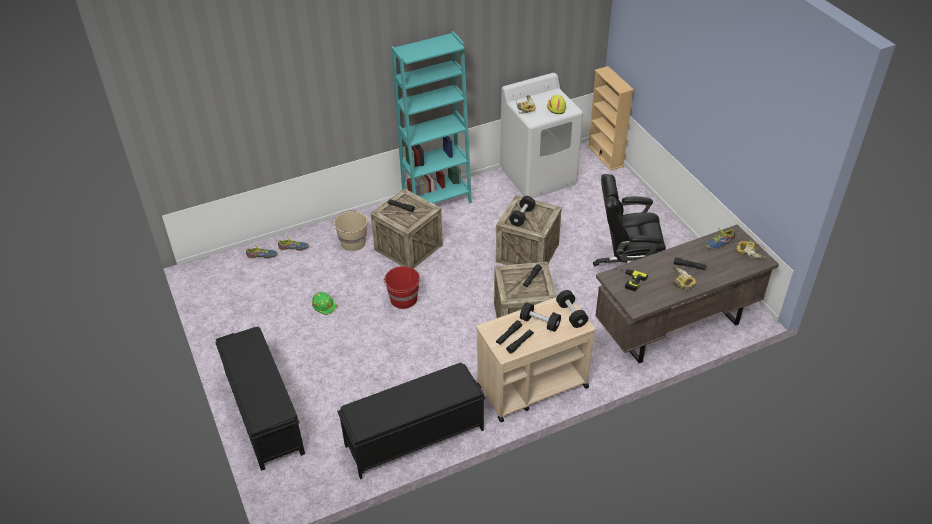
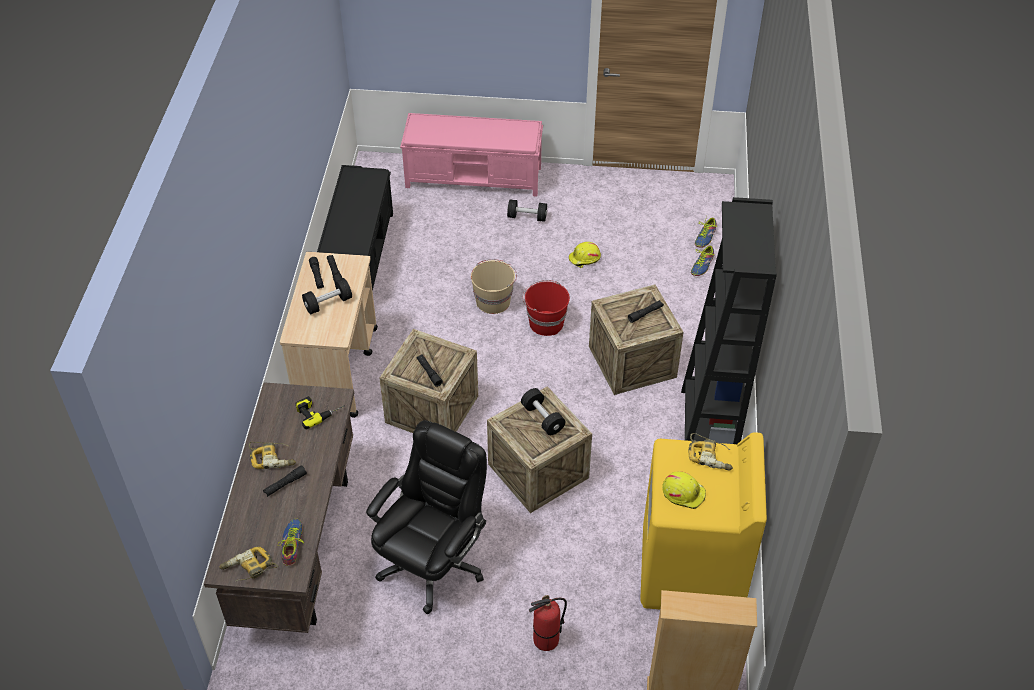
camera: 120 degrees right, 5 degrees up
(263, 412) = (474, 177): black bench -> pink bench
(325, 306) = (584, 259): green hard hat -> yellow hard hat
(352, 242) = (677, 316): beige bucket -> beige bucket (493, 301)
(437, 201) = (707, 427): turquoise bookcase -> black bookcase
(538, 176) = (691, 571): white washing machine -> yellow washing machine
(571, 314) = (315, 333): black dumbbell -> black dumbbell (527, 217)
(626, 208) = (546, 640): none -> fire extinguisher

